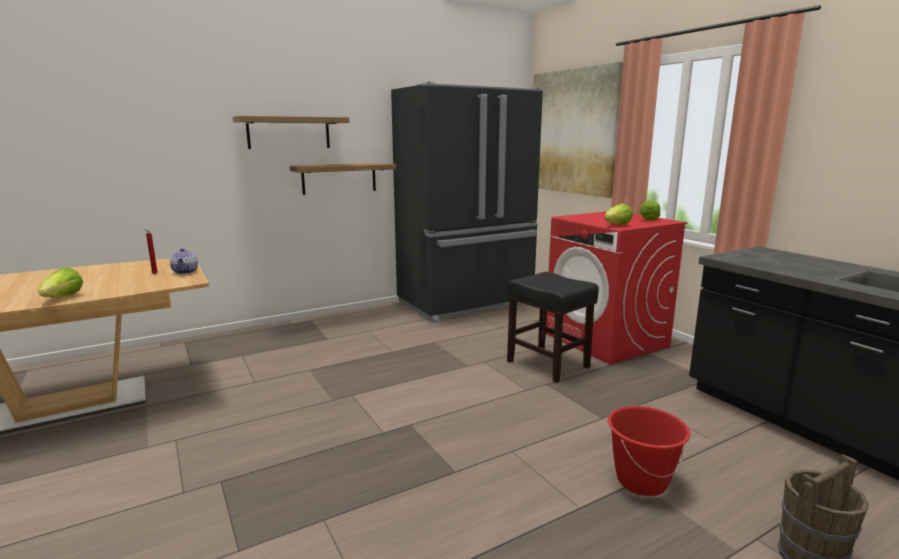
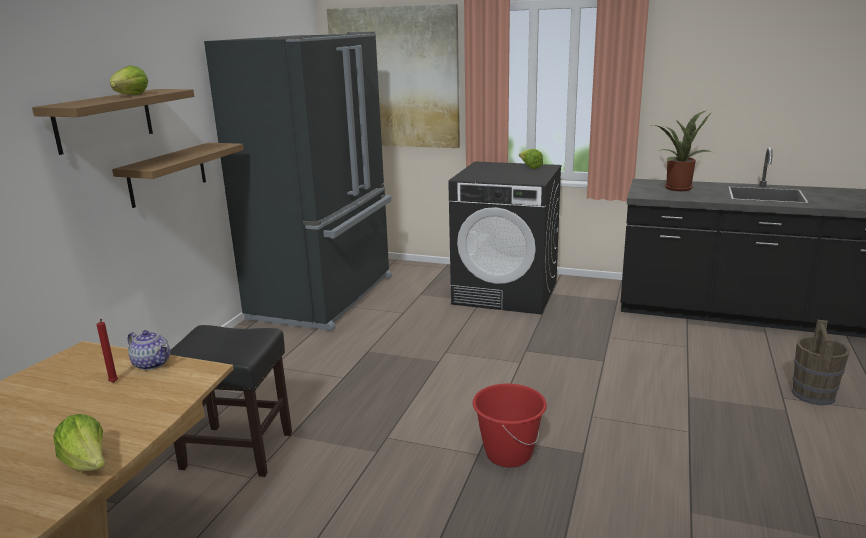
camera: 40 degrees left, 5 degrees up
(549, 364) = (500, 332): black stool -> black stool (239, 450)
(606, 340) = (506, 293): red washing machine -> black washing machine
(616, 225) = (527, 179): lettuce -> lettuce (130, 96)
(641, 481) = (690, 394): red bucket -> red bucket (508, 454)
(787, 260) = (676, 188): none -> potted plant

